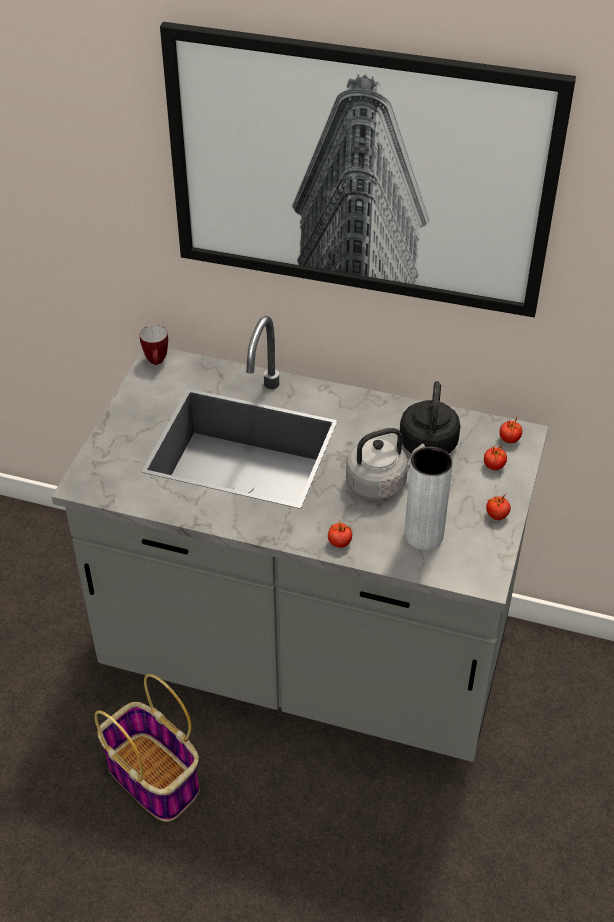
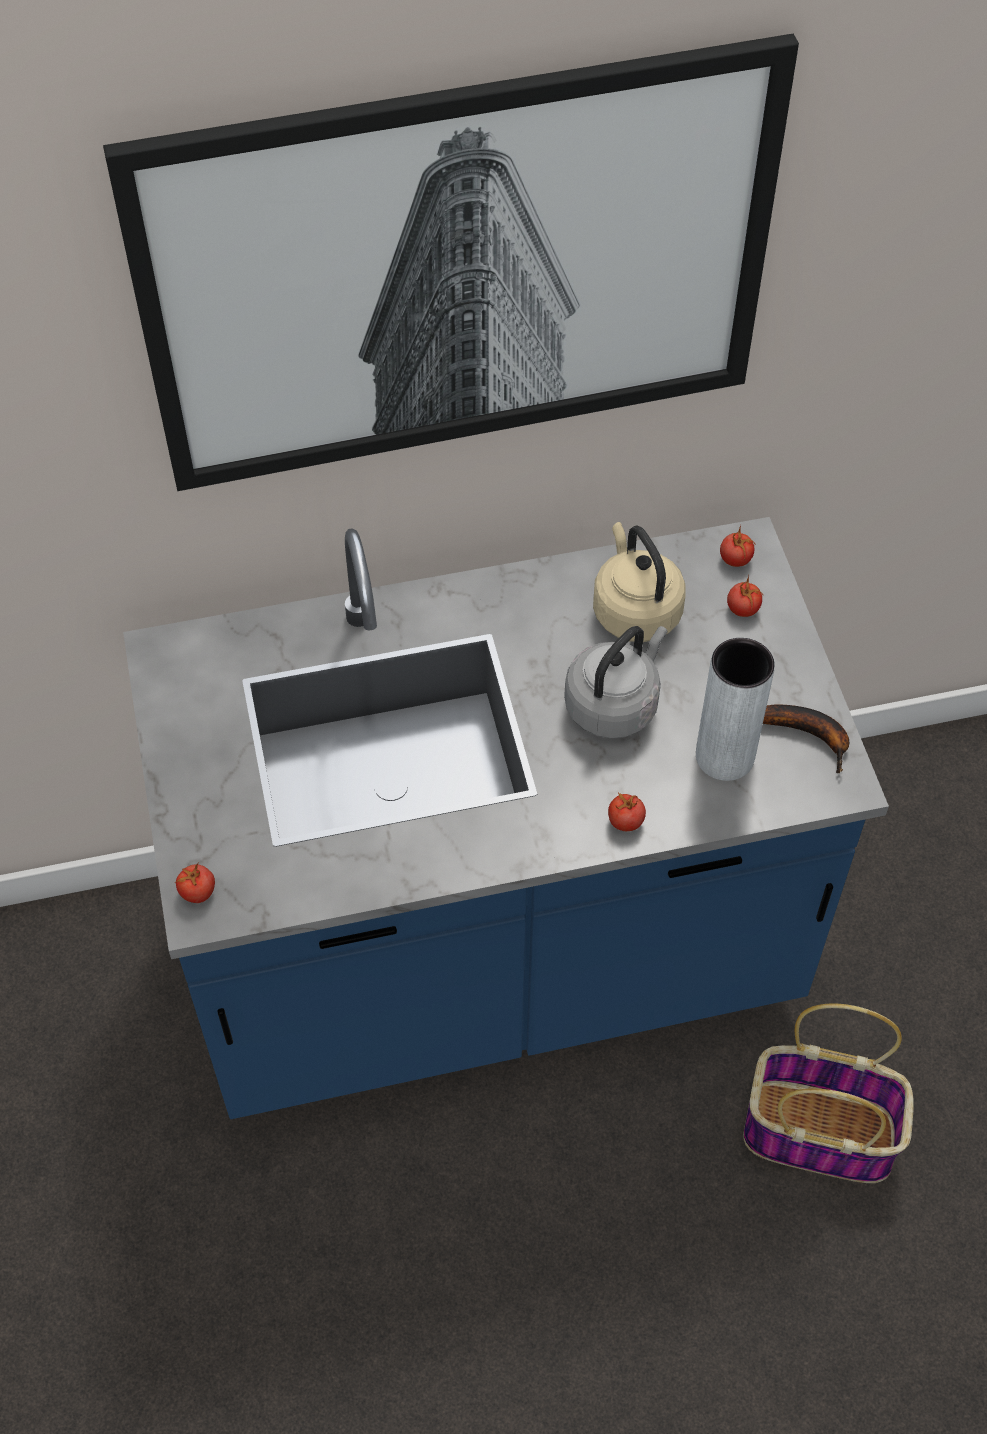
camera: 30 degrees left, 10 degrees up
(154, 778) = (402, 1235): basket -> basket (821, 1132)
(157, 362) = (165, 657): mug -> none
(307, 658) = (493, 957): grey counter -> blue counter
(428, 441) = (634, 610): black kettle -> beige kettle
(484, 546) = (809, 735): none -> banana
(497, 515) = (794, 681): tomato -> tomato (197, 892)

